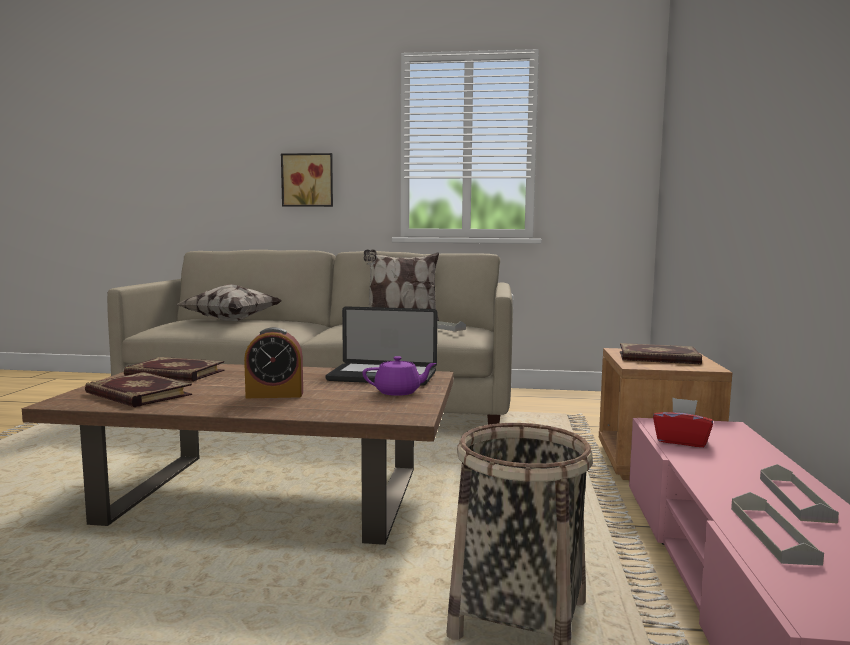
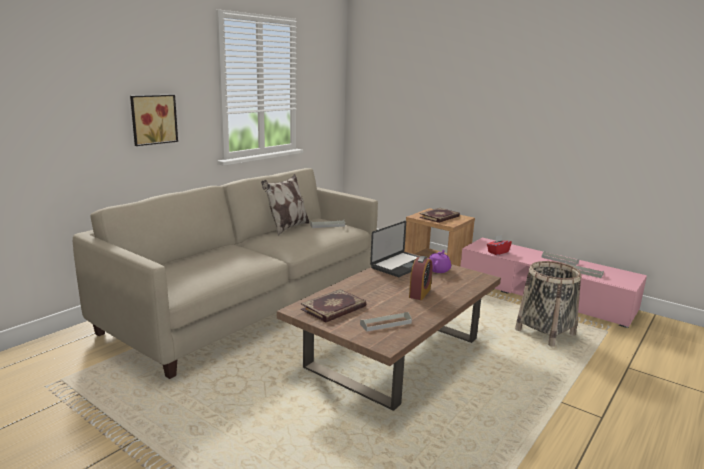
camera: 60 degrees left, 10 degrees up
(137, 394) = (385, 324): book -> grey tray
(231, 320) = (193, 262): pillow -> none

